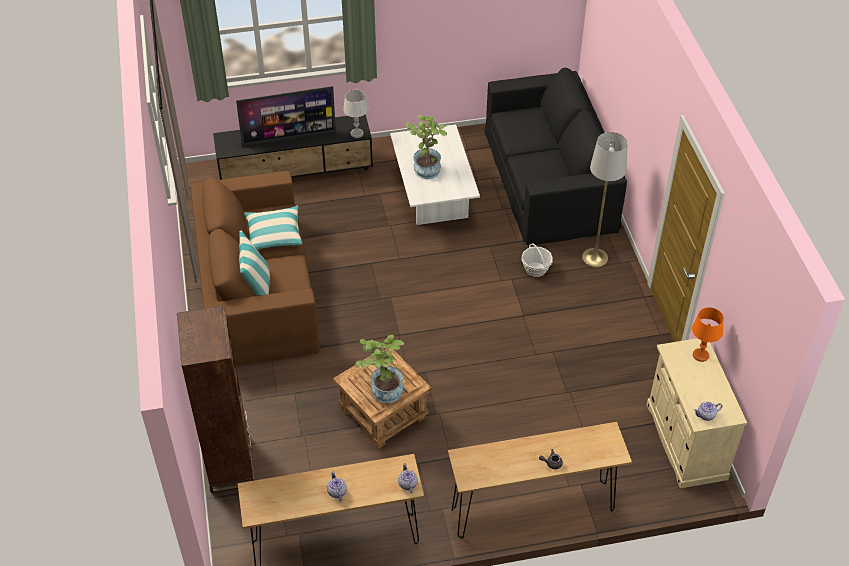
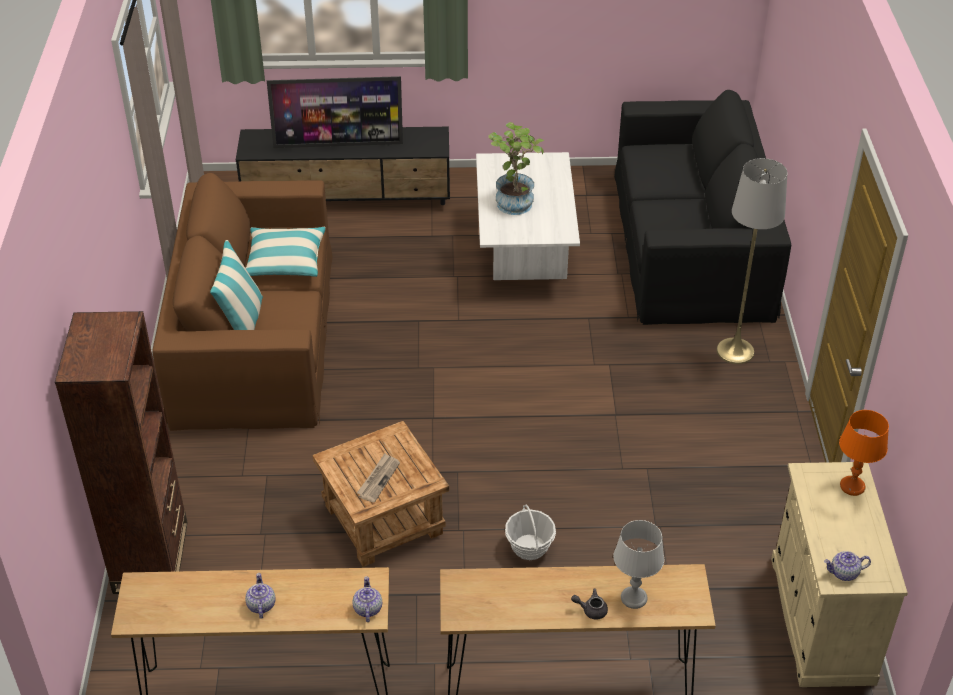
camera: 10 degrees right, 5 degrees down
(356, 134) = (430, 149): grey table lamp -> grey table lamp (633, 598)
(382, 389) = (378, 479): potted plant -> newspaper
(535, 269) = (647, 356): basket -> basket (529, 547)

